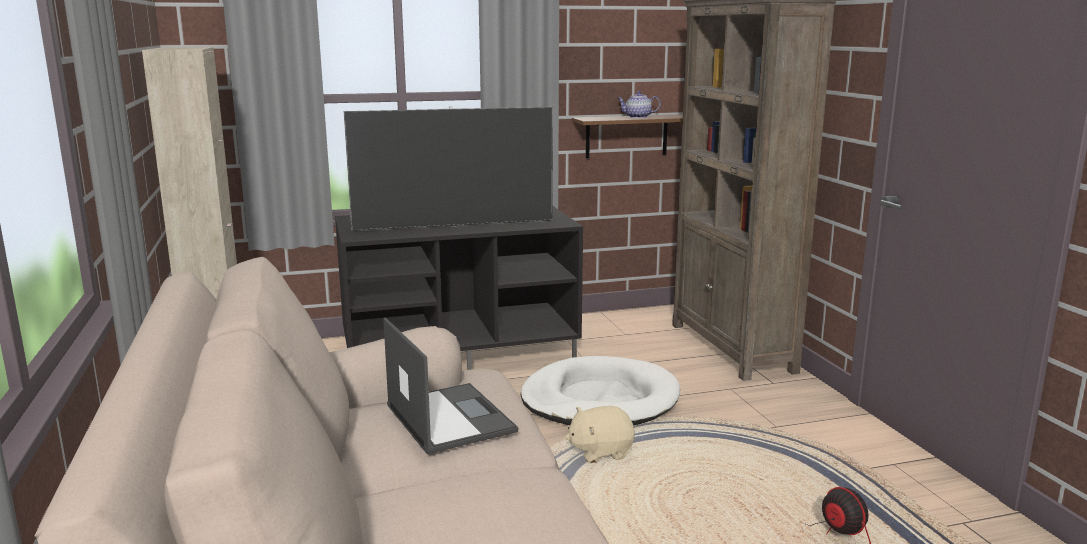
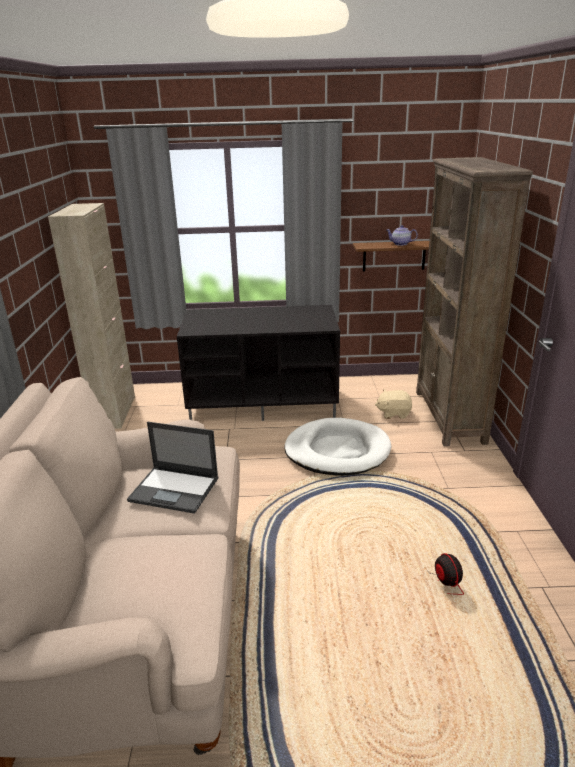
camera: 15 degrees right, 10 degrees up
(449, 417) = (175, 489): laptop -> laptop turned 120 degrees clockwise
(454, 226) = (255, 324): television -> none
(600, 452) = (319, 493): beige plush toy -> beige plush toy (393, 413)

